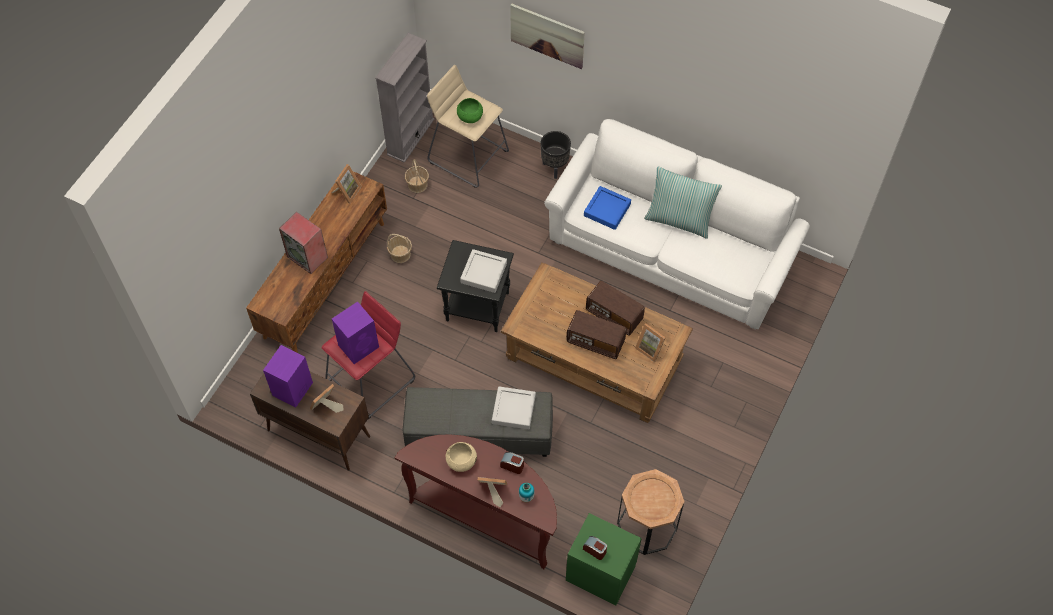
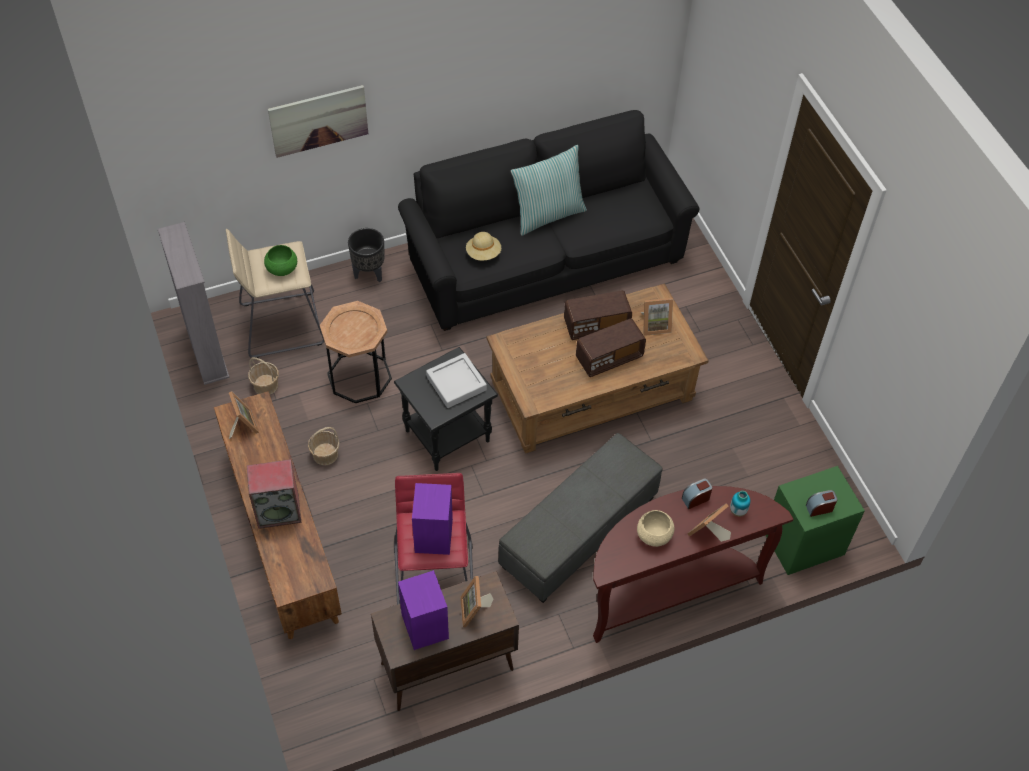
camera: 50 degrees left, 5 degrees down
(513, 409) = (608, 473): grey tray -> none
(607, 210) = (483, 253): blue tray -> beige hat
(647, 526) = (789, 475): brown side table -> brown side table (359, 376)
(672, 250) = (543, 258): white sofa -> black sofa

